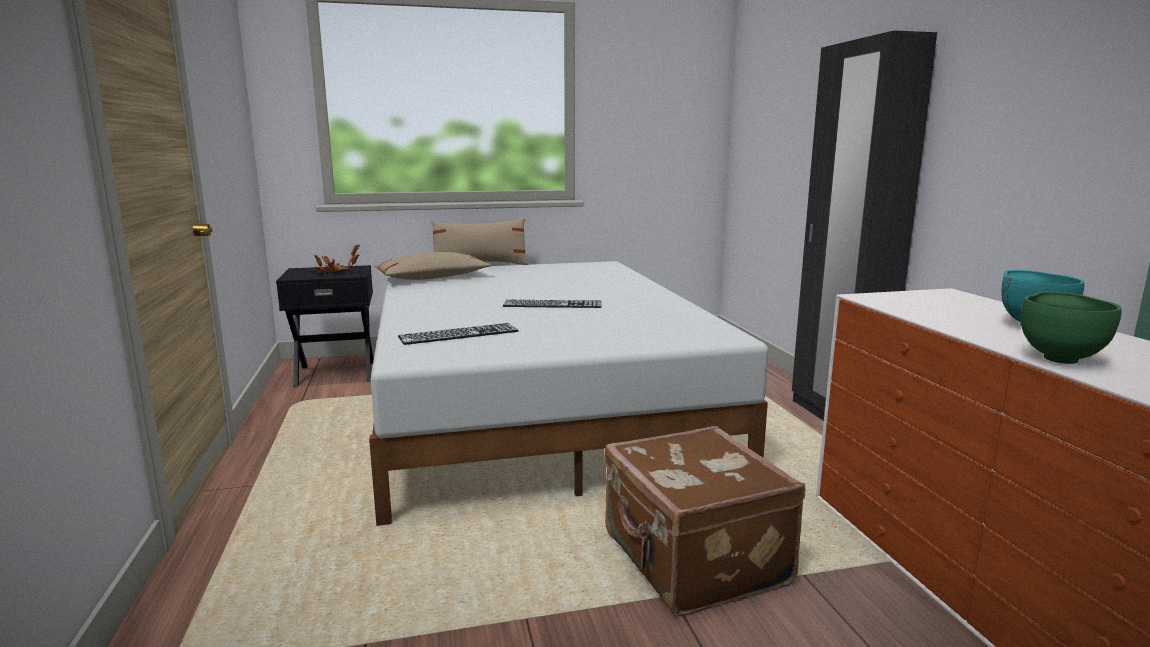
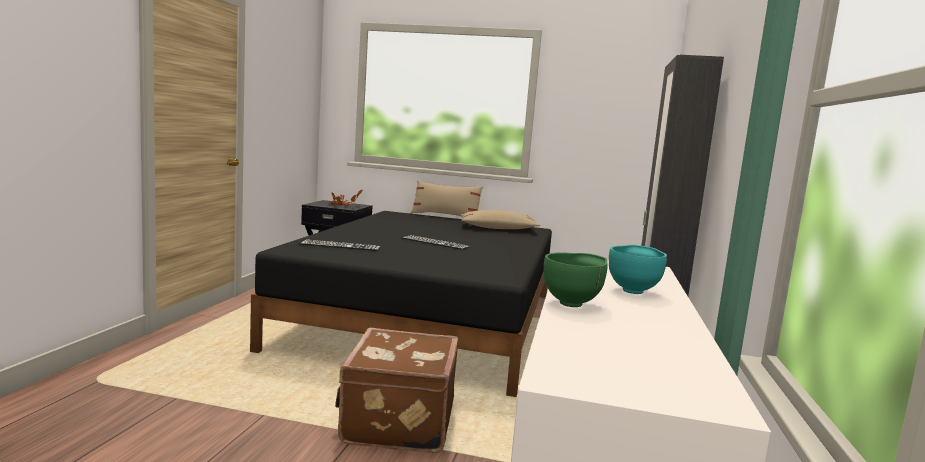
camera: 25 degrees right, 5 degrees down
(432, 278) = (397, 218): beige pillow -> beige pillow (498, 228)
(536, 407) = (428, 319): white bed -> black bed

